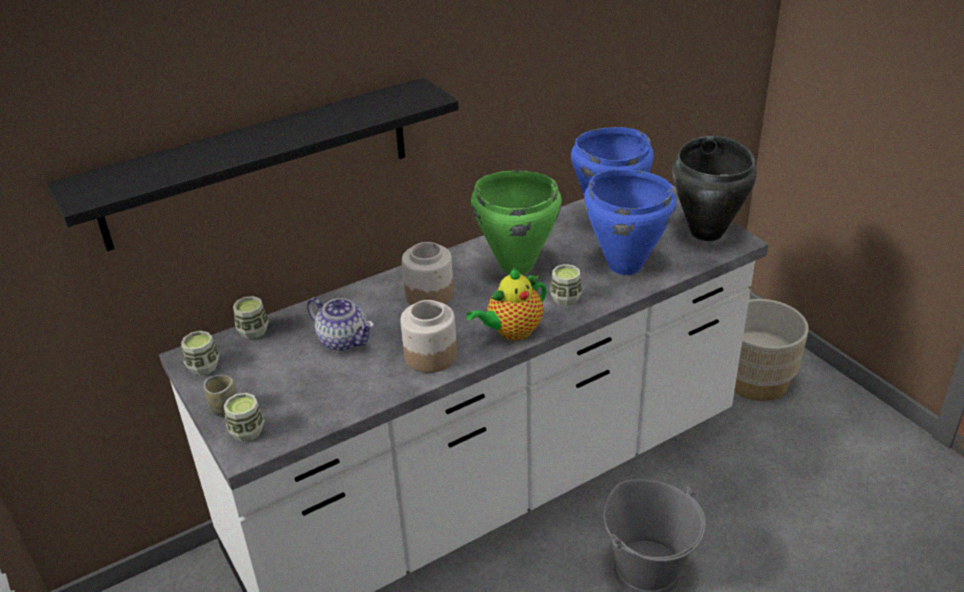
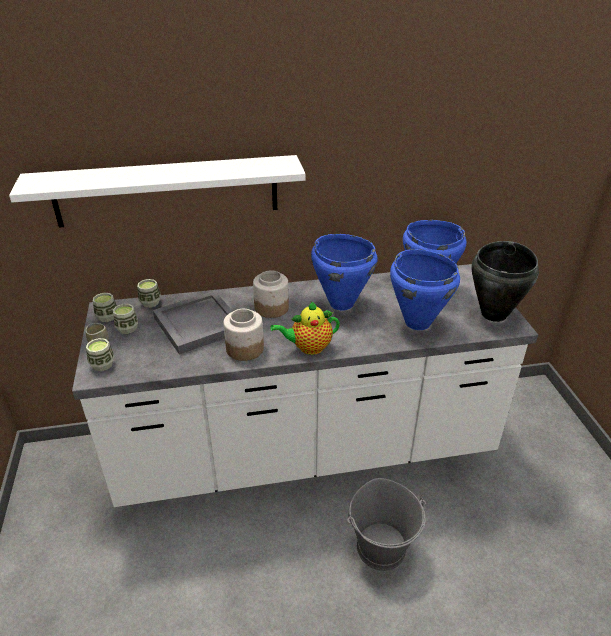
camera: 20 degrees right, 0 degrees up
(258, 163) = (167, 191): black shelf -> white shelf
(344, 340) = (199, 323): teapot -> grey tray
(516, 265) = (341, 303): green cooking pot -> blue cooking pot
(565, 298) = (360, 334): cup -> cup (127, 328)
(756, 381) = (531, 436): beige planter -> none

